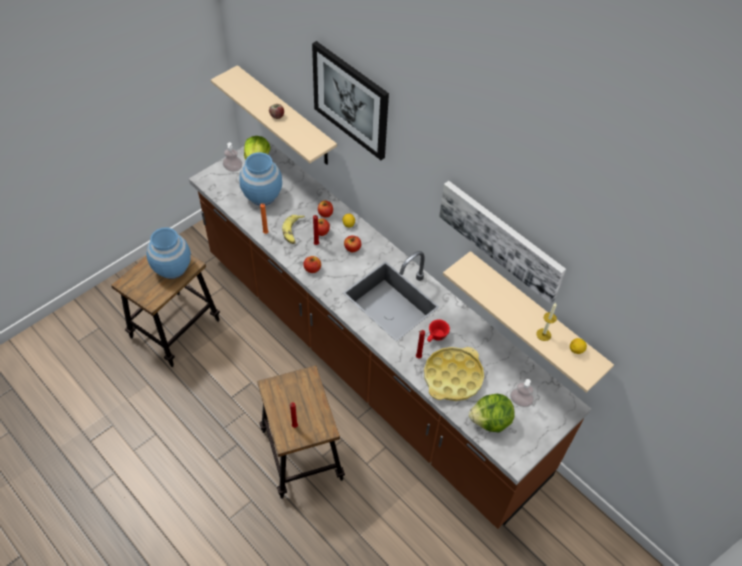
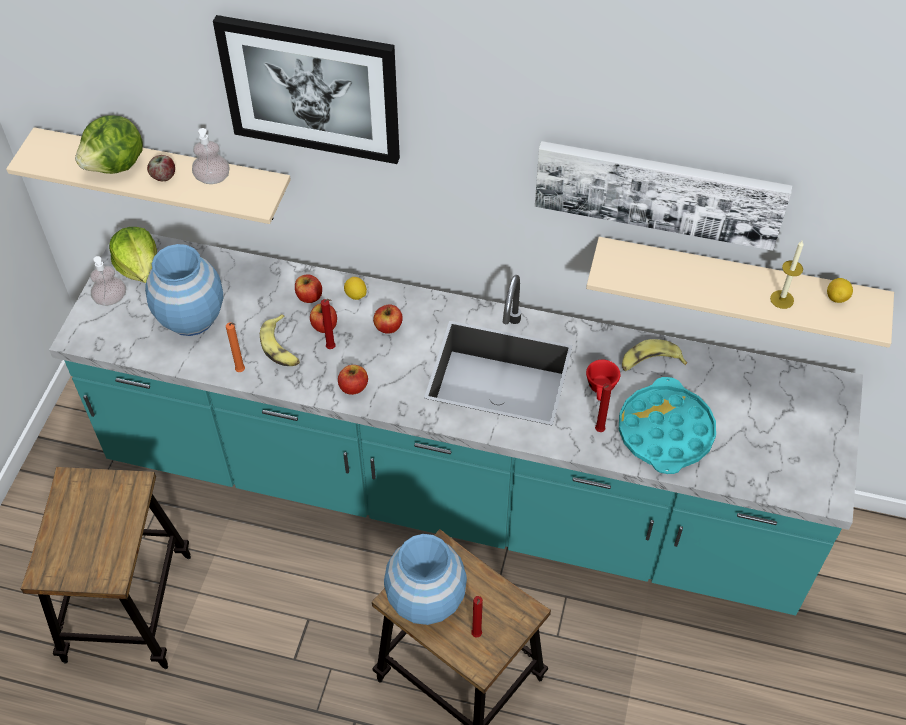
camera: 30 degrees left, 0 degrees up
(172, 268) = (105, 507): blue vase -> blue vase (426, 600)
(367, 361) = (453, 492): brown counter -> turquoise counter
(452, 377) = (665, 432): yellow tray -> turquoise tray
(474, 337) = (650, 362): none -> banana
(490, 421) = (758, 463): lettuce -> lettuce (116, 165)
(520, 401) = (773, 415): soap dispenser -> soap dispenser (212, 178)

